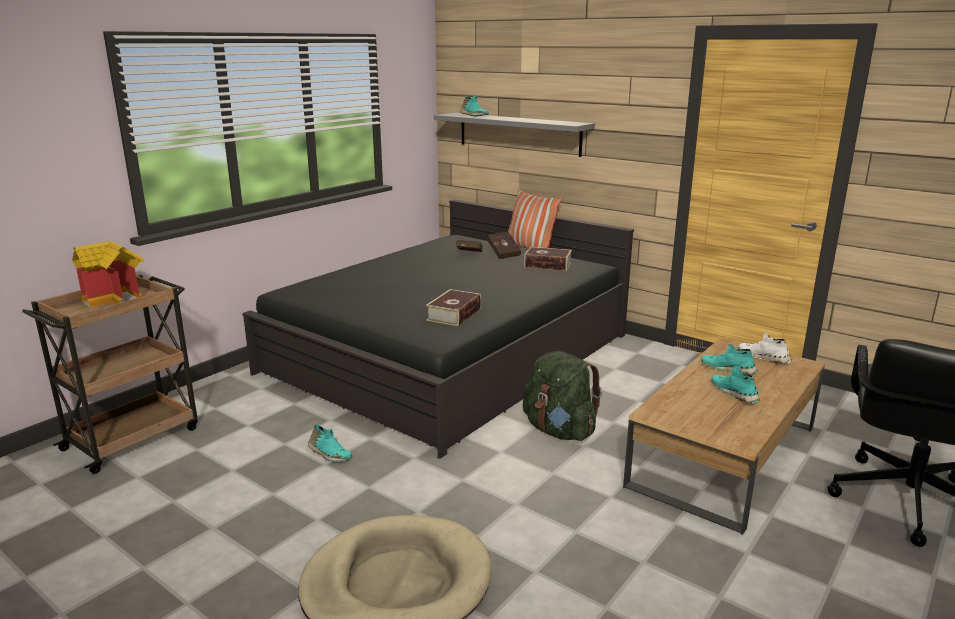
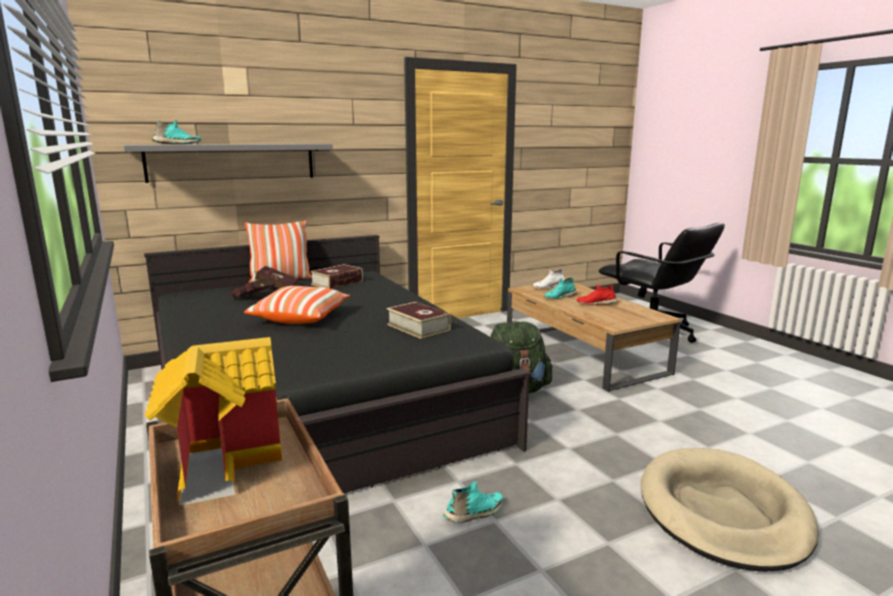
camera: 65 degrees left, 5 degrees down
(436, 277) = (300, 317): none -> pillow
(734, 393) = (596, 304): turquoise shoe -> red shoe

